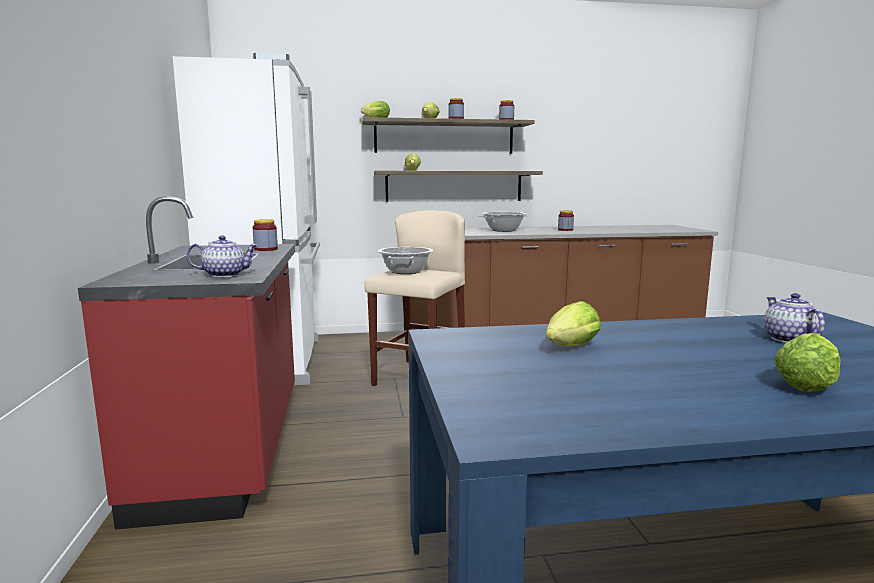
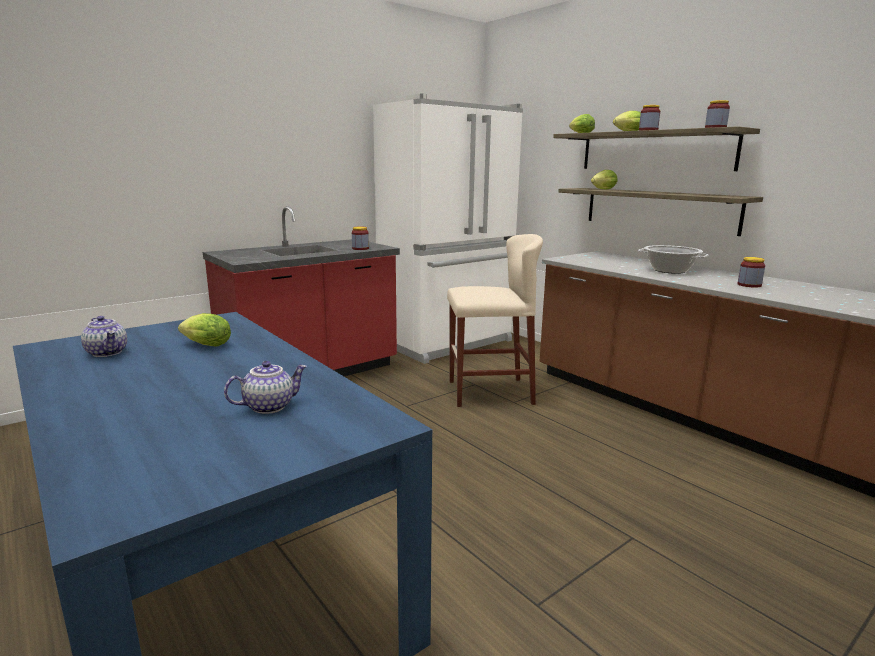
camera: 60 degrees right, 5 degrees up
(225, 275) = (252, 258): teapot -> teapot (107, 352)
(406, 271) = (477, 289): cooking pot -> none
(807, 384) = (124, 408): lettuce -> none

